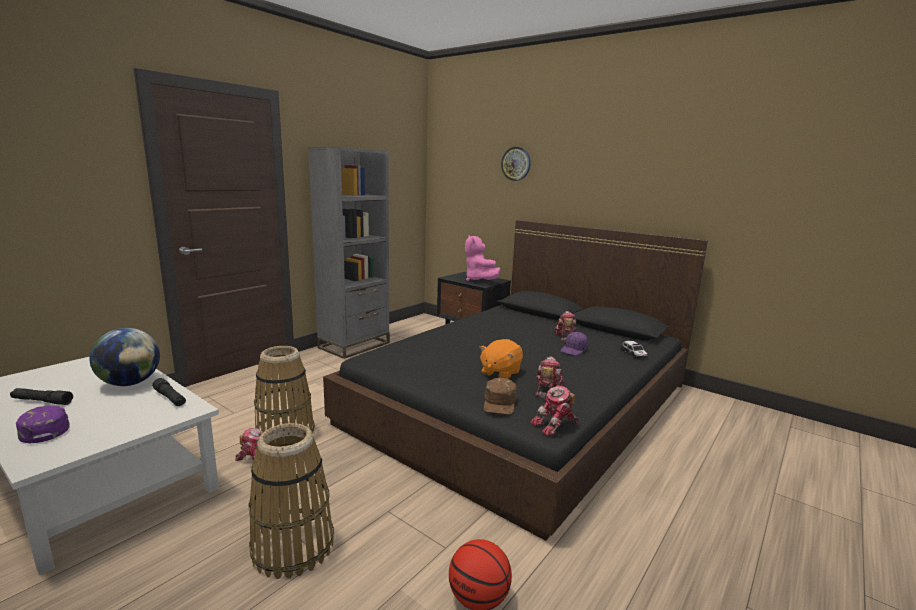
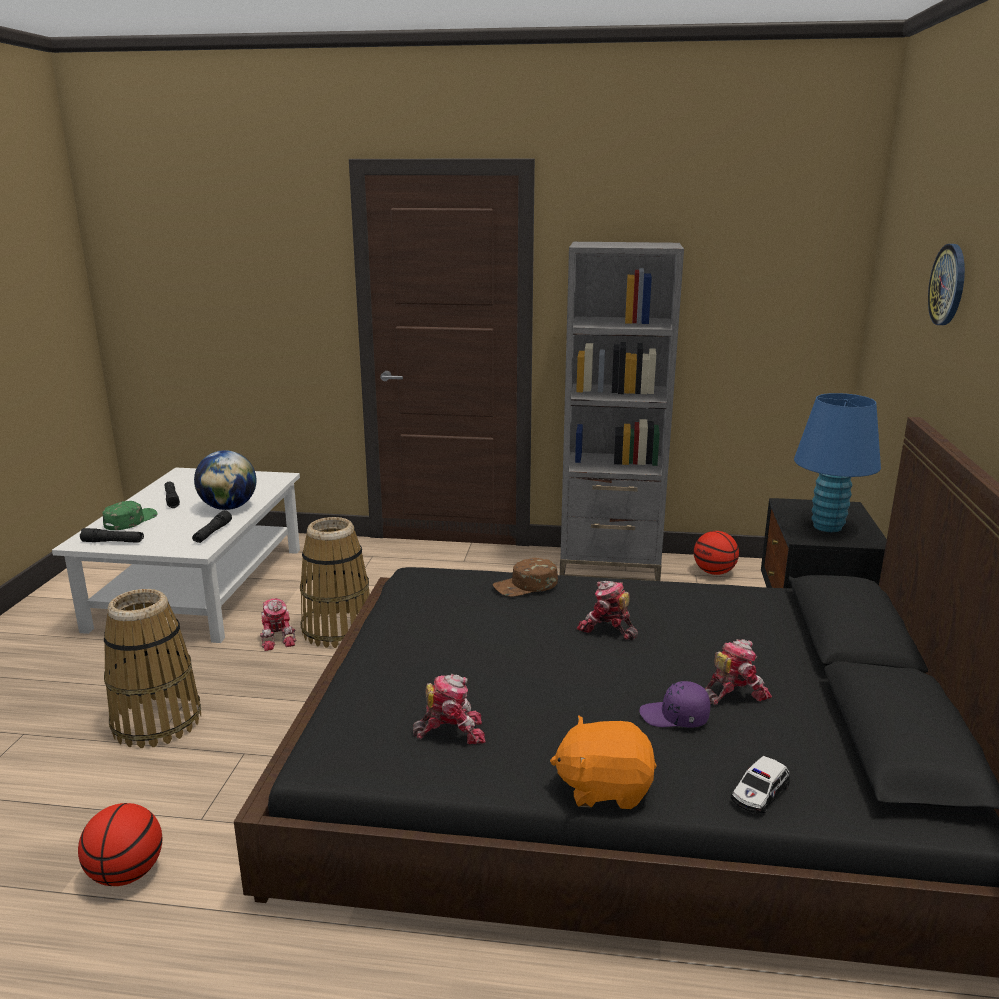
camera: 60 degrees right, 5 degrees up
(44, 428) = (130, 520): purple cap -> green cap
(81, 444) = (113, 542): none -> black flashlight
(398, 330) = (714, 572): none -> basketball
(479, 280) = (827, 527): pink plush toy -> blue table lamp
(500, 373) = (477, 674): orange plush toy -> orange plush toy (604, 788)
(500, 402) = (367, 702): brown cap -> brown cap (526, 585)
(556, 425) = (334, 766): toy robot -> toy robot (607, 629)

